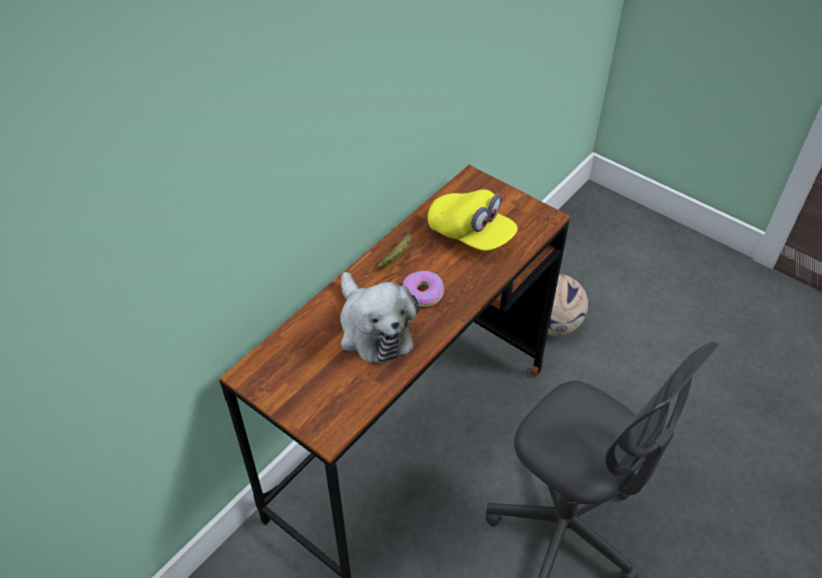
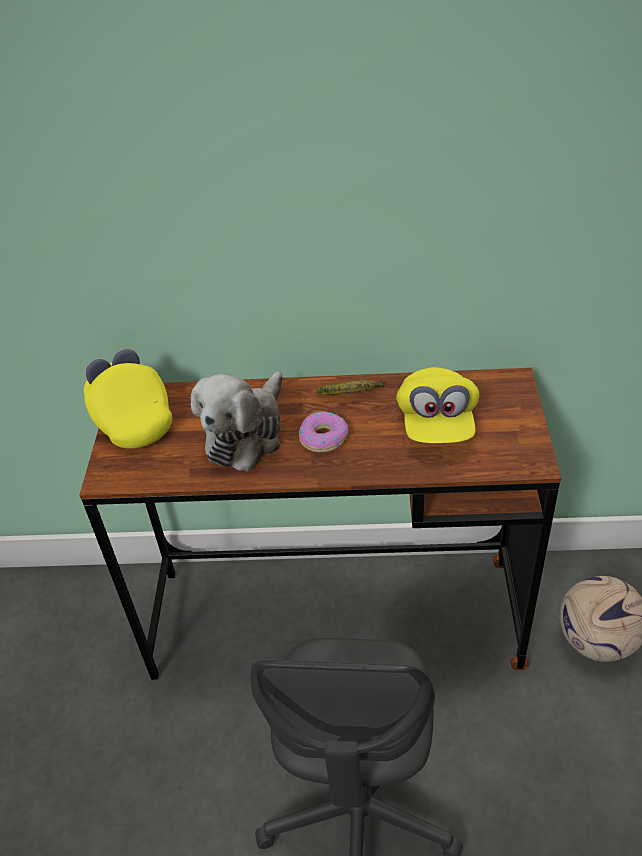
camera: 55 degrees right, 5 degrees down
(276, 385) = (131, 417): none -> yellow cap

